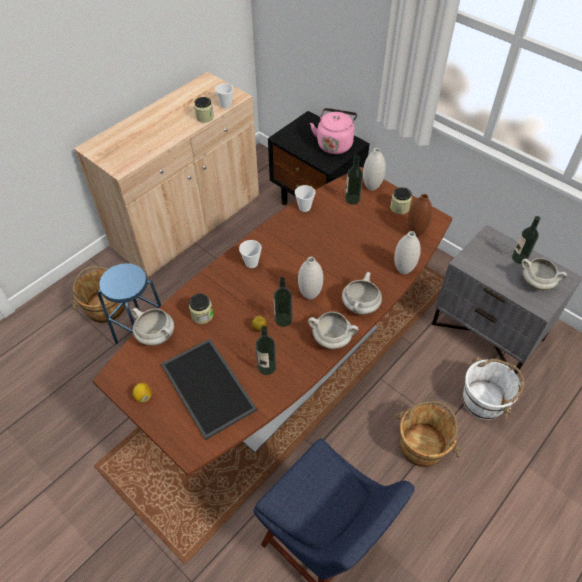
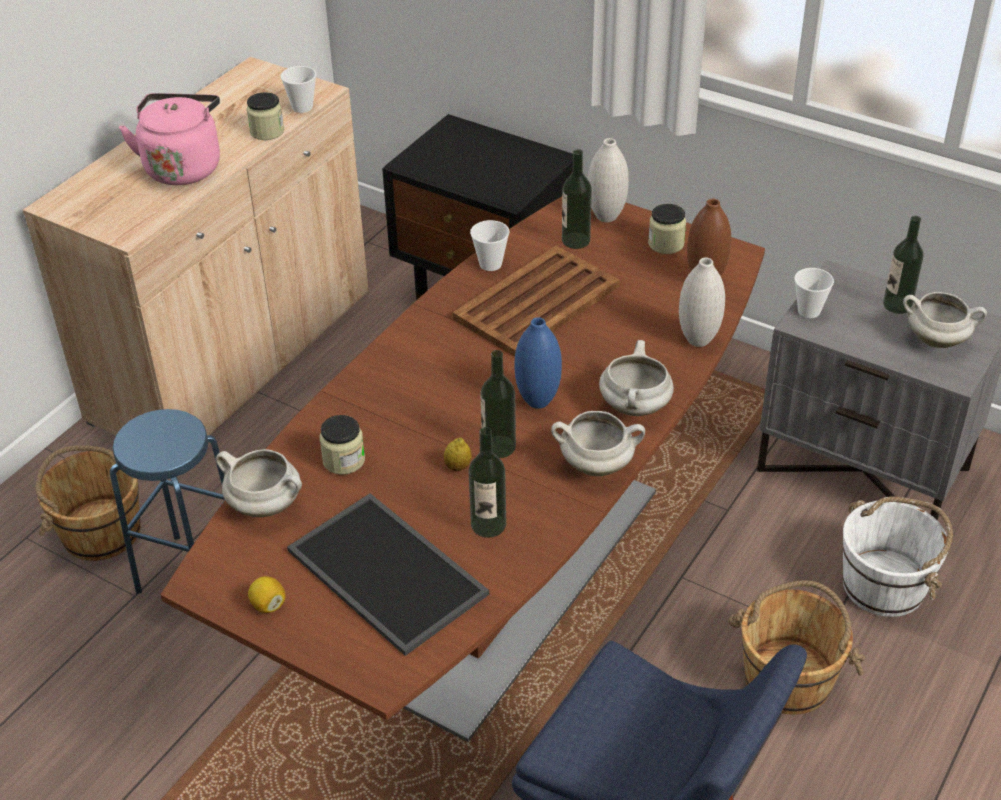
camera: 10 degrees left, 10 degrees down
(251, 263) = (414, 365): cup -> cup (809, 311)
(310, 295) = (538, 401): white vase -> blue vase
(324, 234) = (538, 302): none -> brown tray
(334, 144) = (513, 163): pink kettle -> pink kettle (183, 166)

